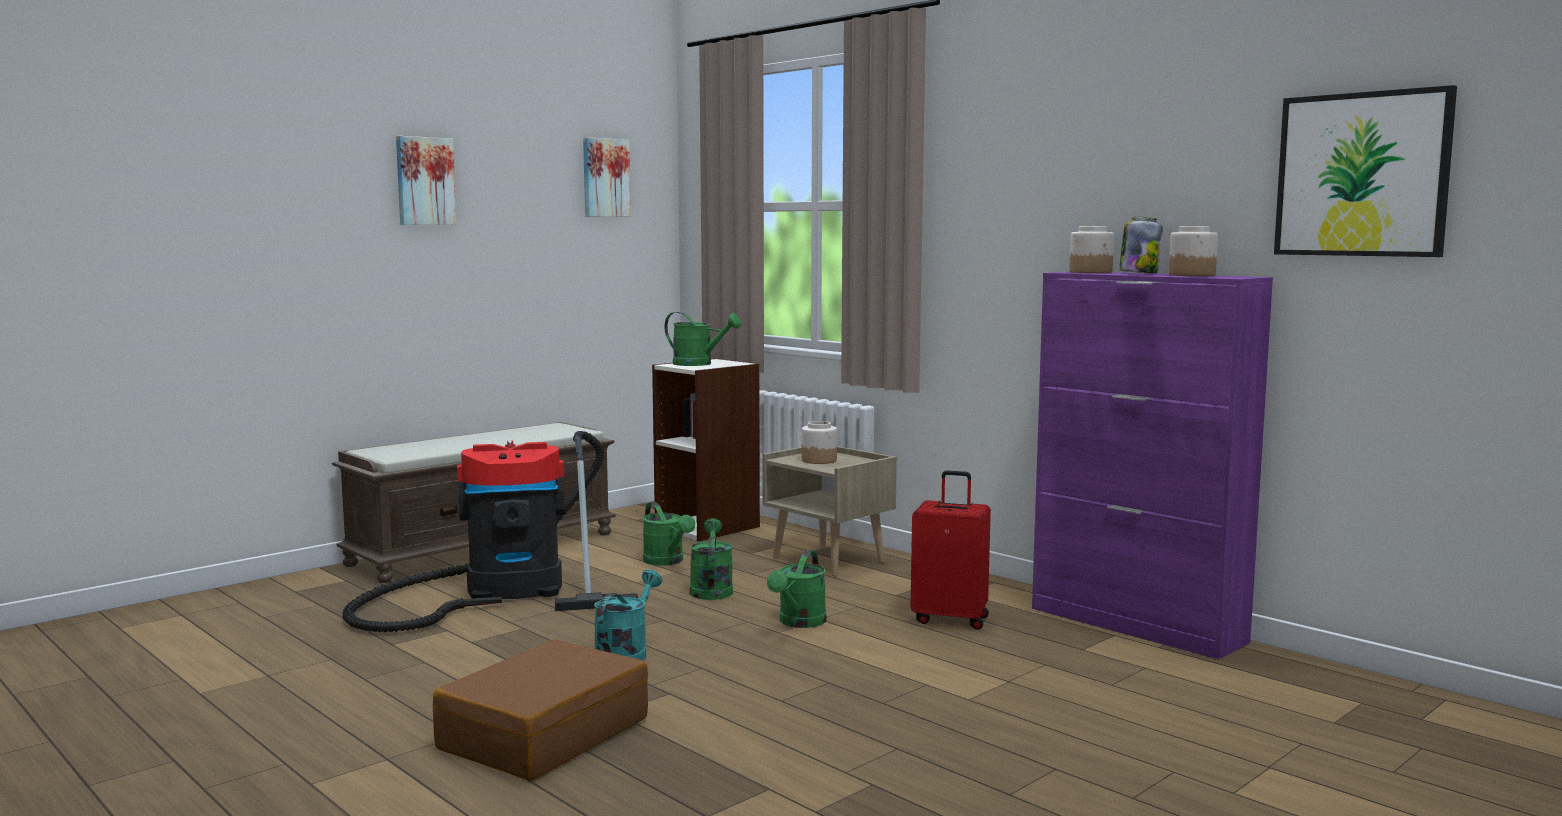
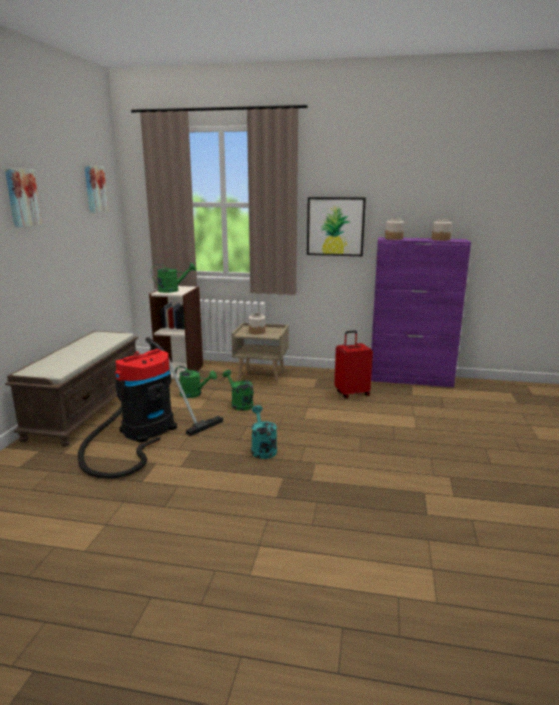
camera: 35 degrees left, 10 degrees up
(543, 734) = (302, 502): brown suitcase -> none
(799, 623) = (303, 411): green watering can -> none
(1138, 273) = (415, 239): jar -> none
(1362, 175) = (503, 199): picture -> picture (335, 226)

